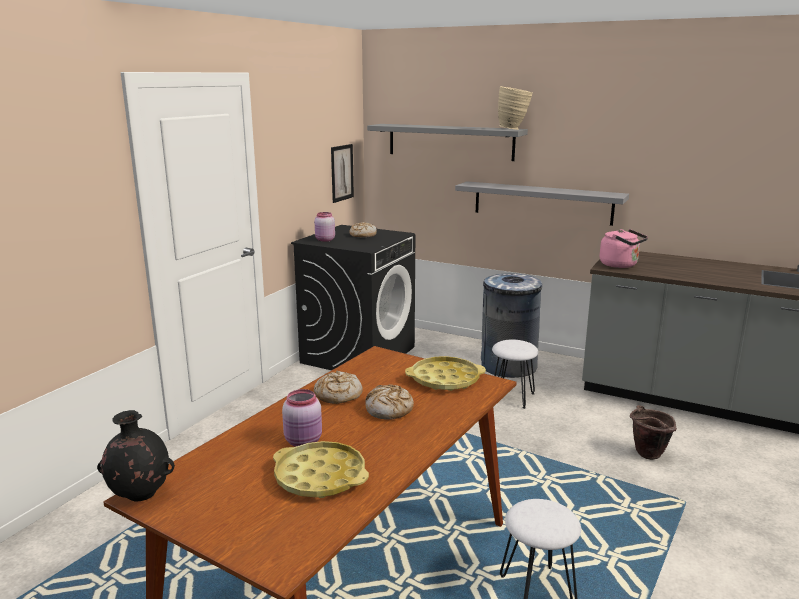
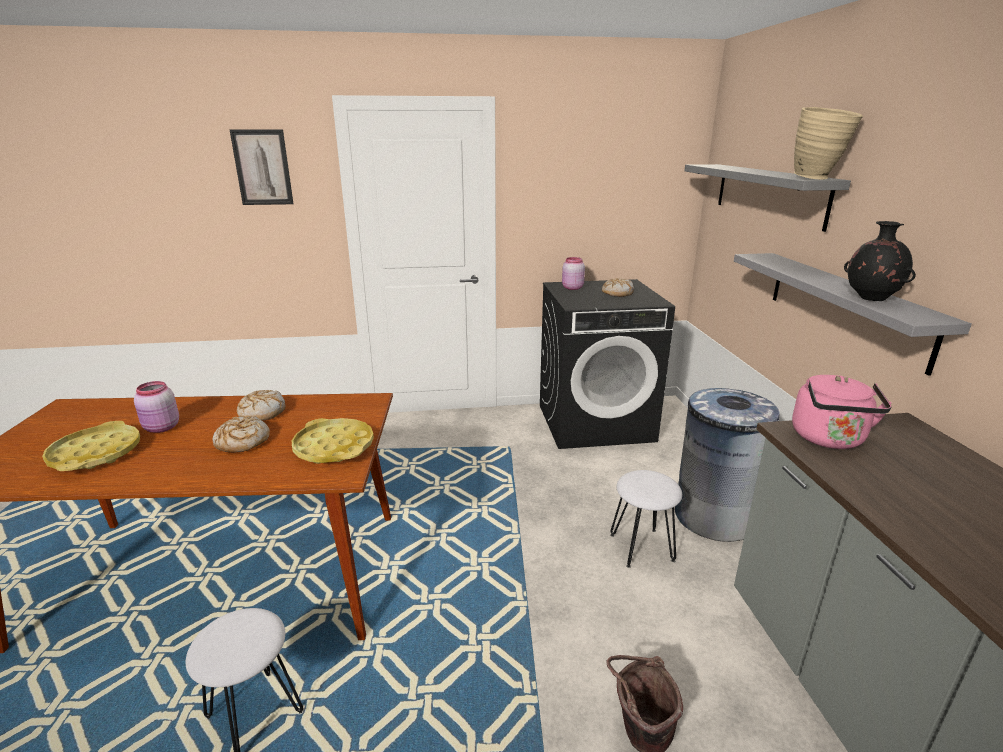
camera: 55 degrees right, 5 degrees up
(140, 495) = (63, 405): black vase -> black vase (870, 299)
(342, 173) = (649, 220): picture -> picture (262, 167)

